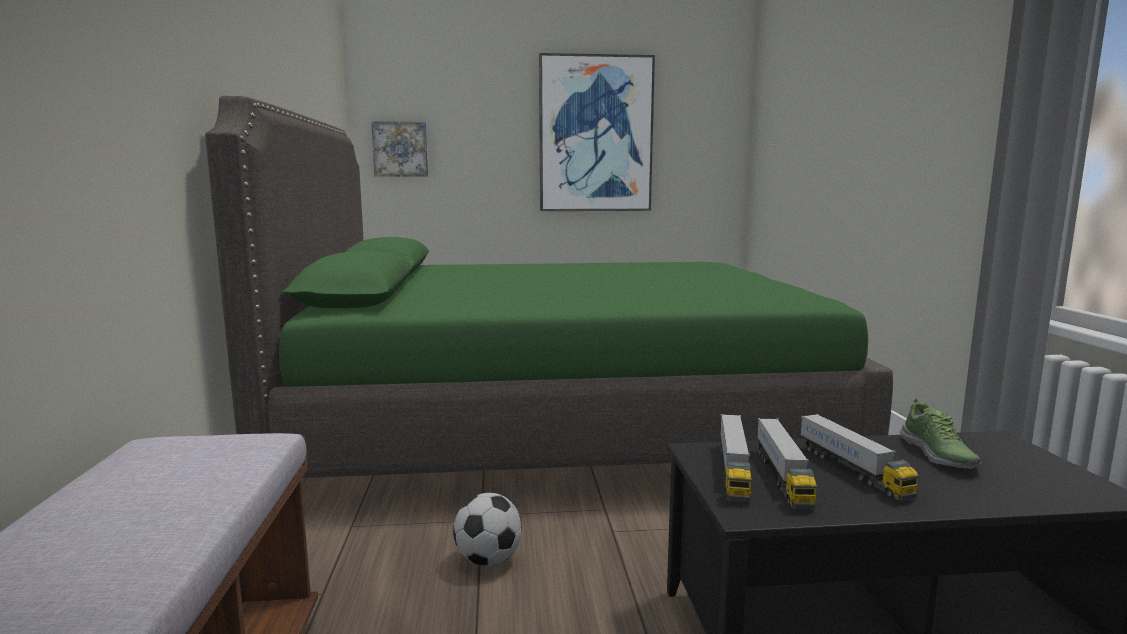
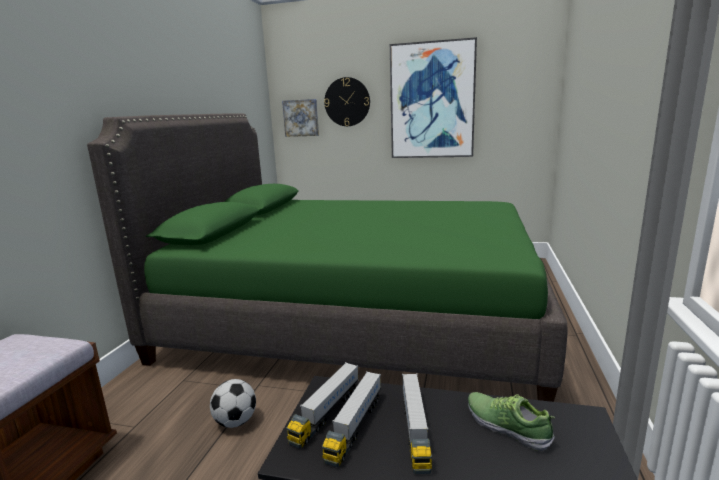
camera: 20 degrees right, 5 degrees up
(474, 129) = (347, 102): none -> wall clock
(938, 455) = (507, 426): shoe -> shoe turned 120 degrees clockwise

